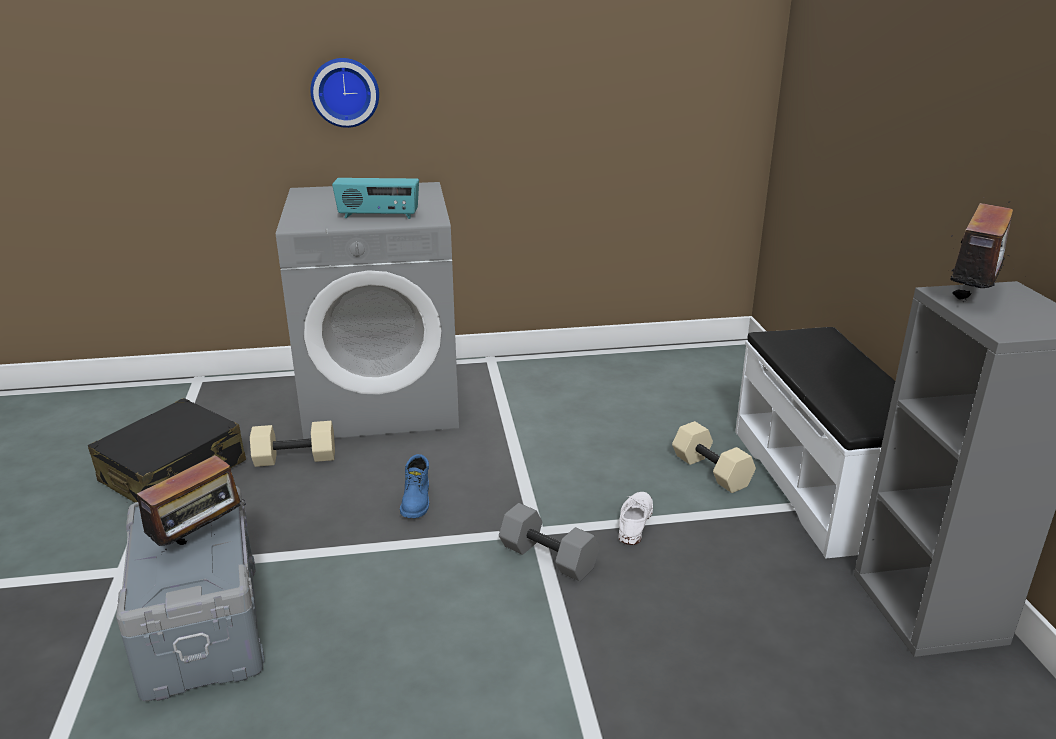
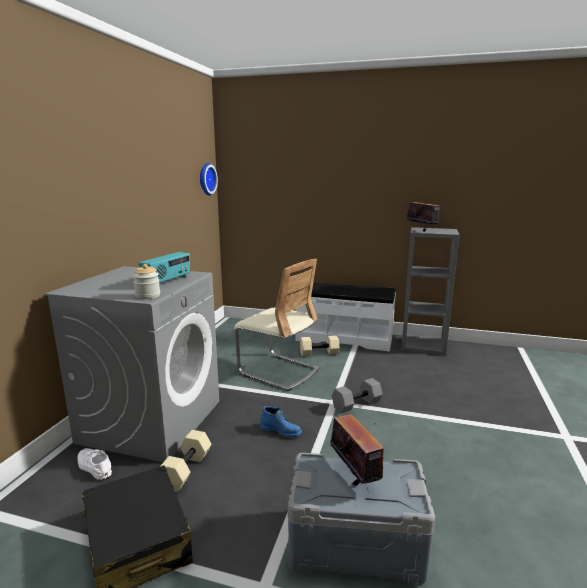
camera: 65 degrees left, 10 degrees down
(306, 224) = (148, 296): none -> jar
(345, 92) = (64, 212): wall clock -> wall clock (206, 179)
(595, 449) = (278, 371): none -> beige chair
(634, 520) = (342, 378): white shoe -> white shoe (93, 466)

